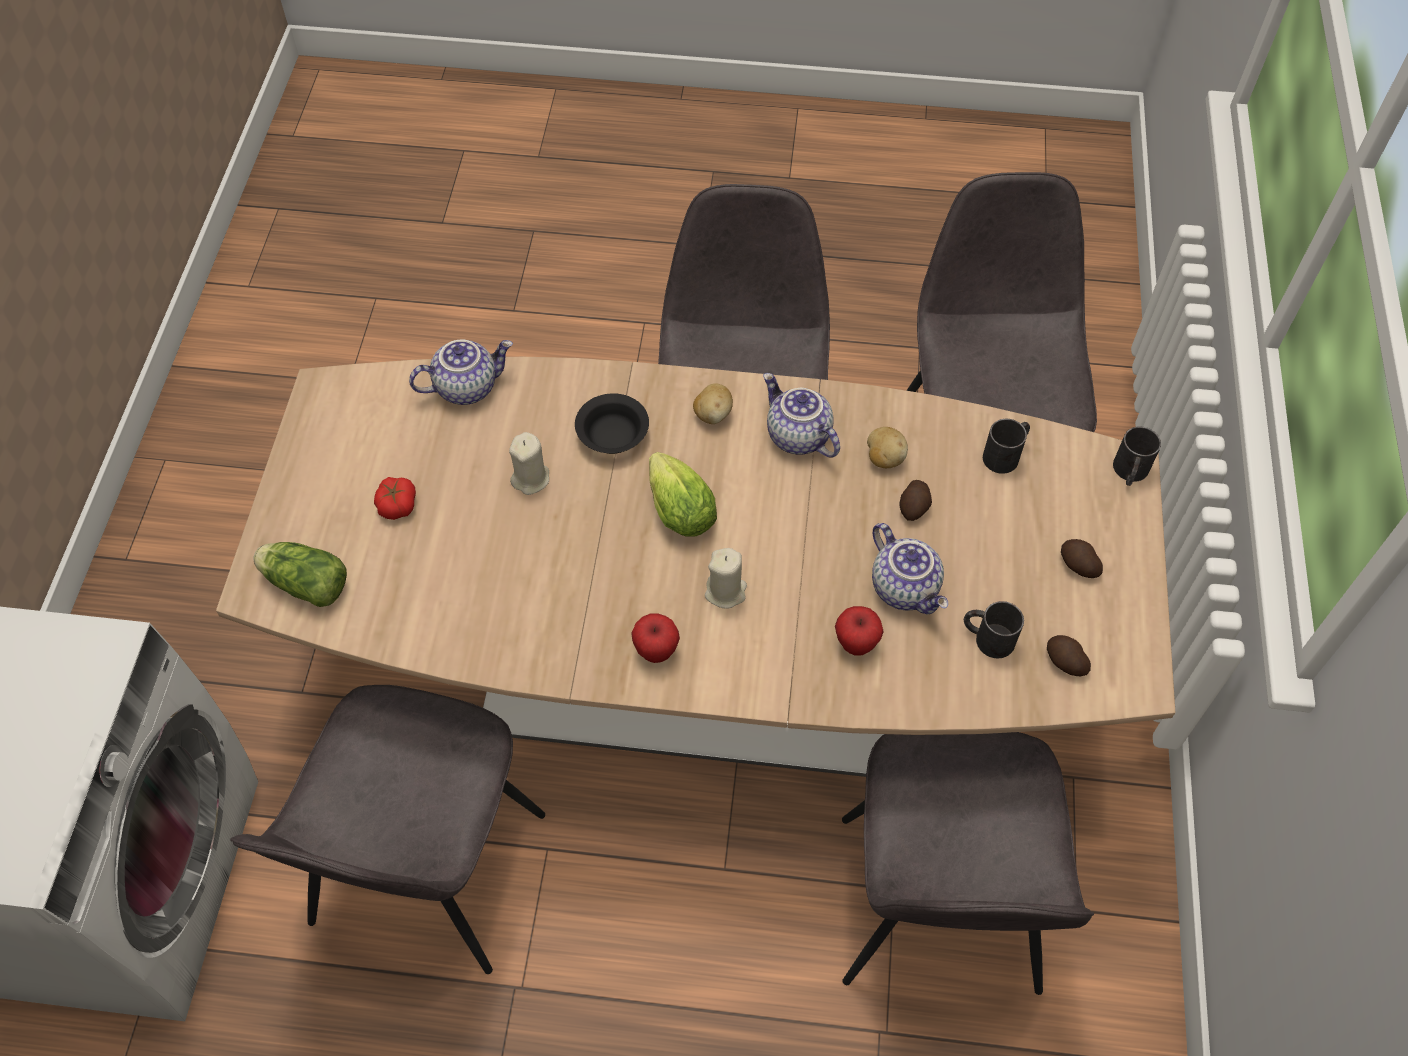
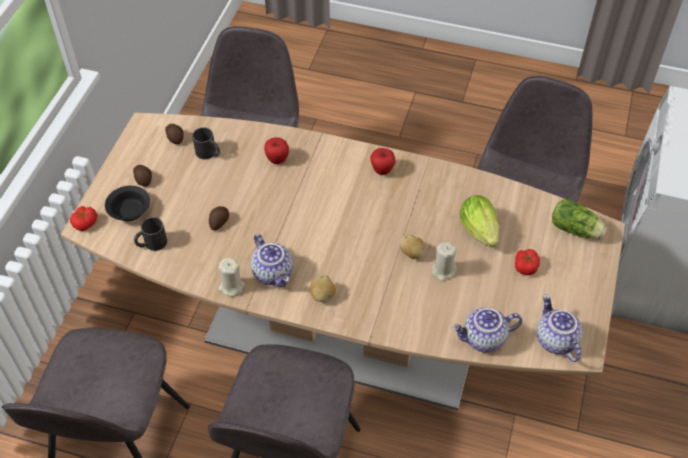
camera: 170 degrees left, 5 degrees down
(614, 434) = (388, 291): black bowl -> black bowl (128, 211)
(677, 507) = (357, 241): lettuce -> lettuce (480, 233)
(726, 592) = (339, 193): beige candle -> beige candle (231, 287)
(884, 458) = (225, 252): potato -> potato (411, 253)
(906, 588) = (241, 181): teapot -> teapot (555, 340)
(1129, 473) = (85, 223): black mug -> tomato

